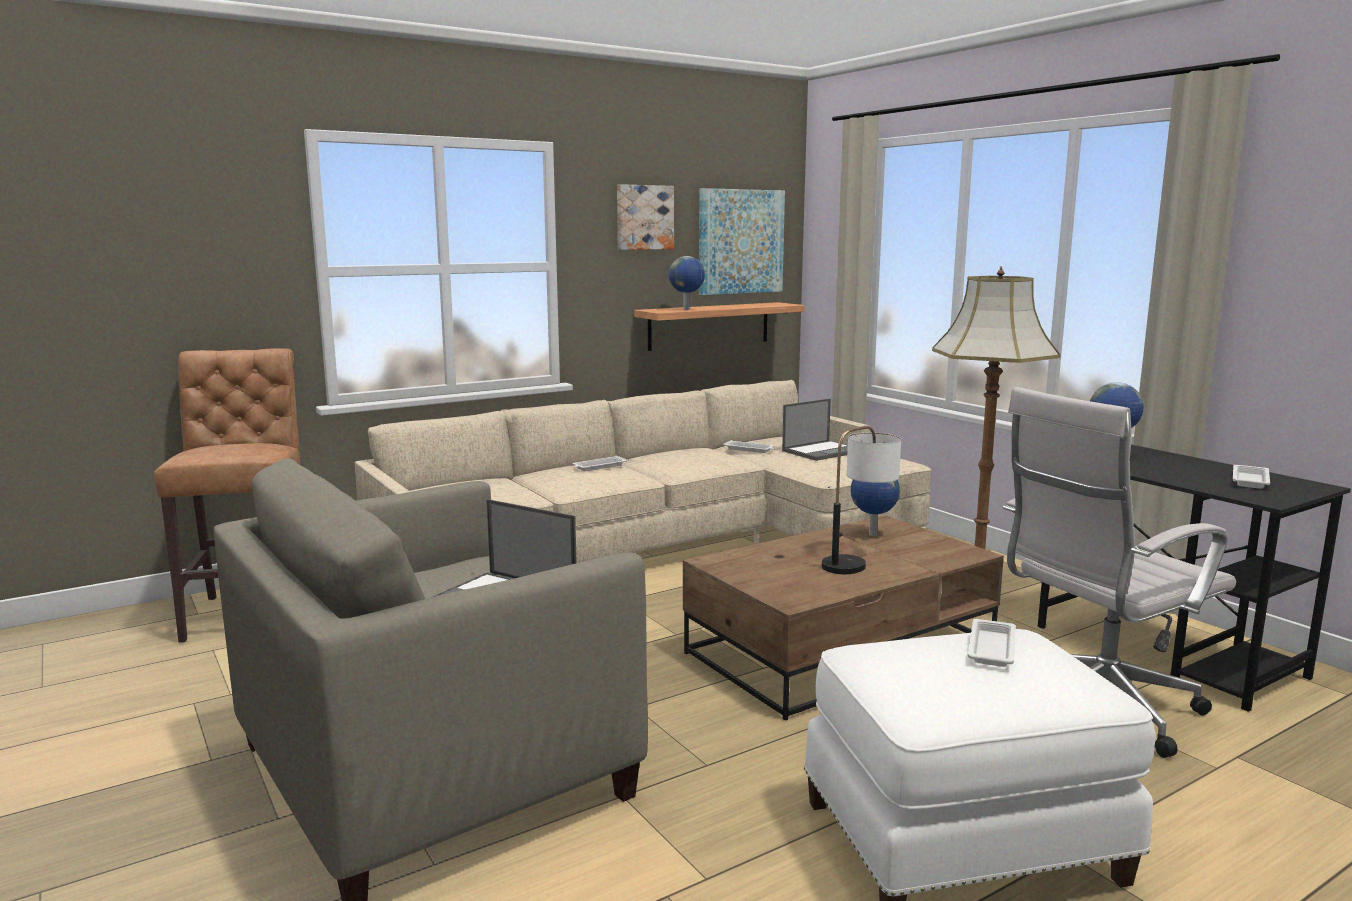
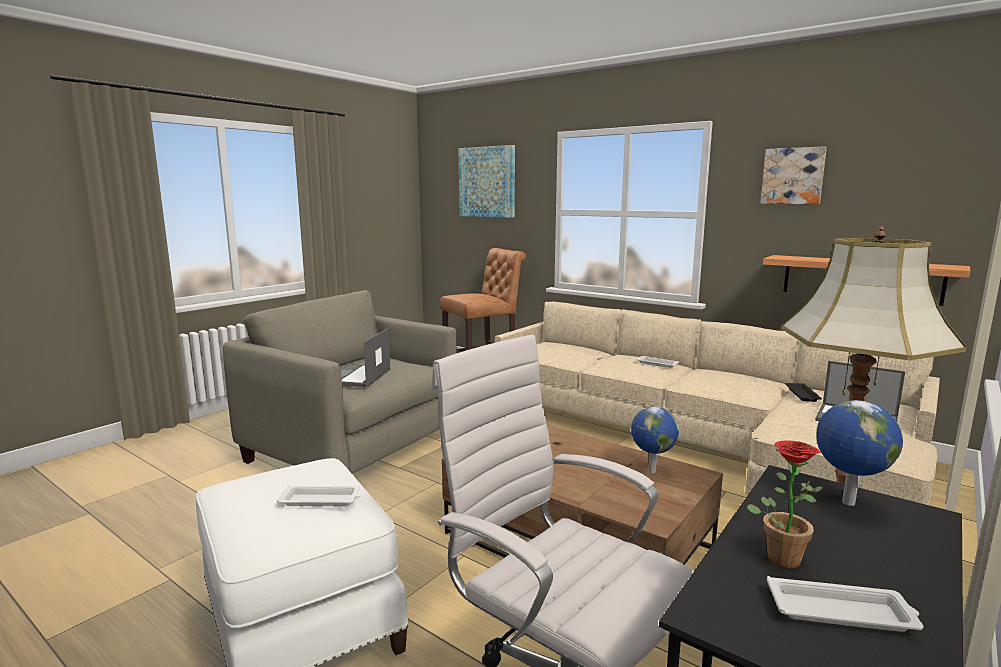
camera: 70 degrees right, 0 degrees up
(687, 310) = (805, 259): globe -> none
(740, 241) = (916, 198): picture -> picture (487, 182)
(749, 449) = (802, 395): white tray -> black tray
(858, 561) = (573, 471): table lamp -> none
(1189, 477) = (781, 554): none -> potted plant

